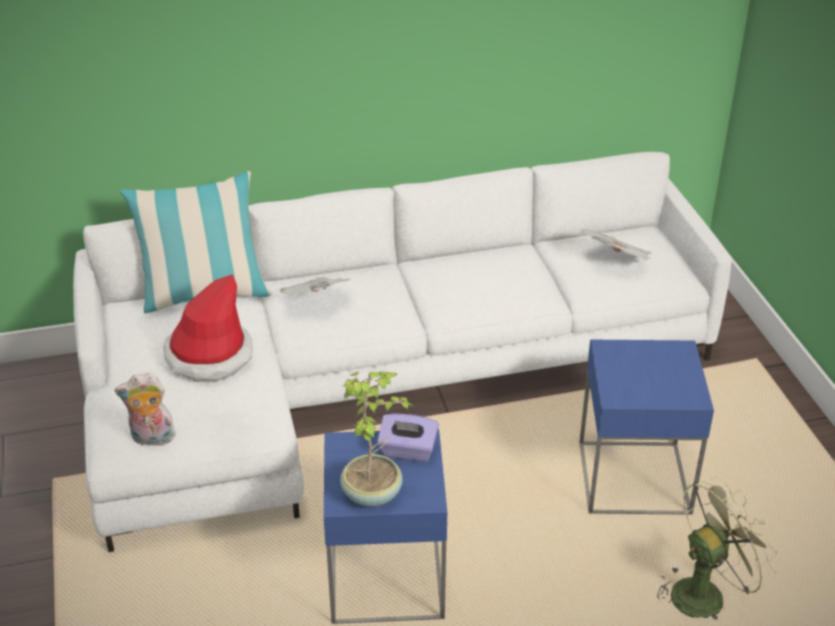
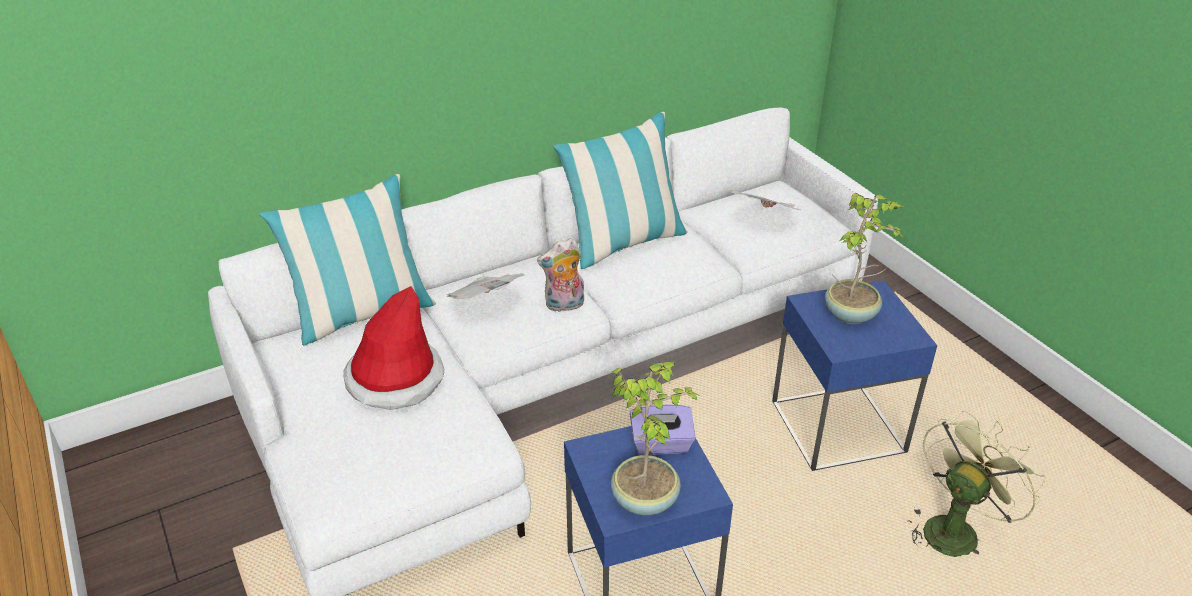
camera: 15 degrees left, 0 degrees up
(151, 439) = (363, 485): plush toy -> plush toy (564, 305)
(466, 265) = (623, 243): none -> pillow
(644, 367) = (852, 314): none -> potted plant

